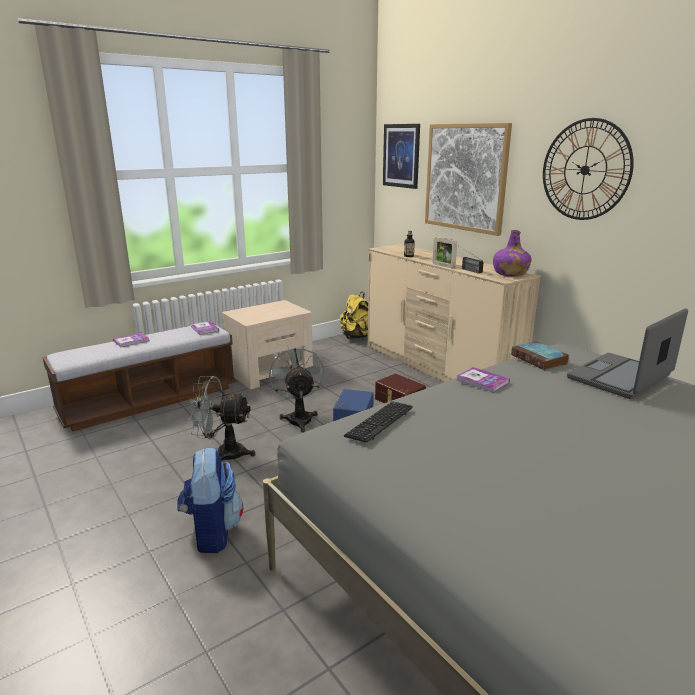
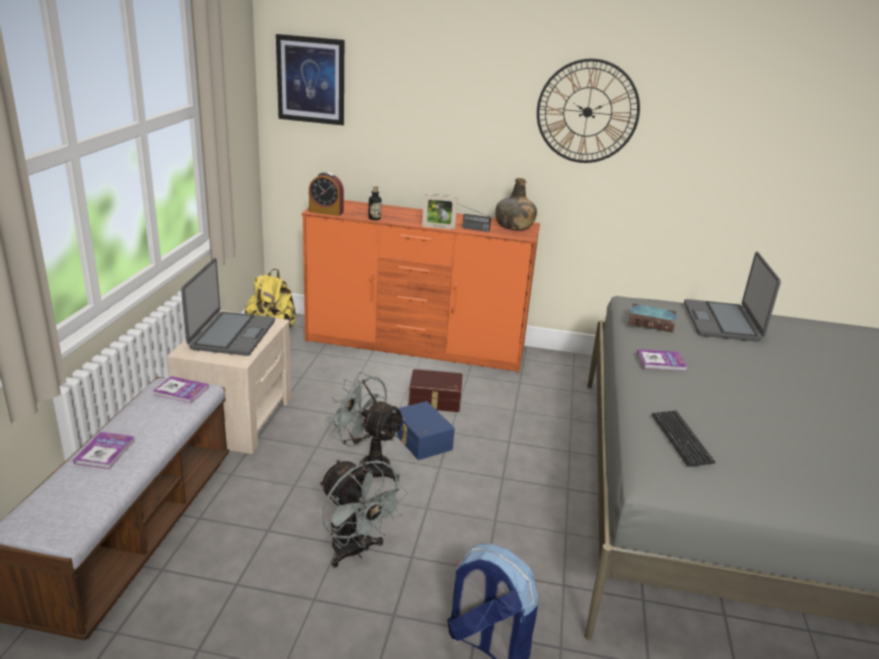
camera: 45 degrees left, 5 degrees up
(223, 453) = (355, 552): grey fan -> grey fan turned 90 degrees counterclockwise
(268, 311) = (231, 334): none -> laptop
(384, 250) = (326, 212): none -> alarm clock
(438, 368) = (416, 346): beige dresser -> orange dresser
(465, 177) = (426, 113): picture -> none
(510, 273) = (514, 226): purple bottle -> green bottle

